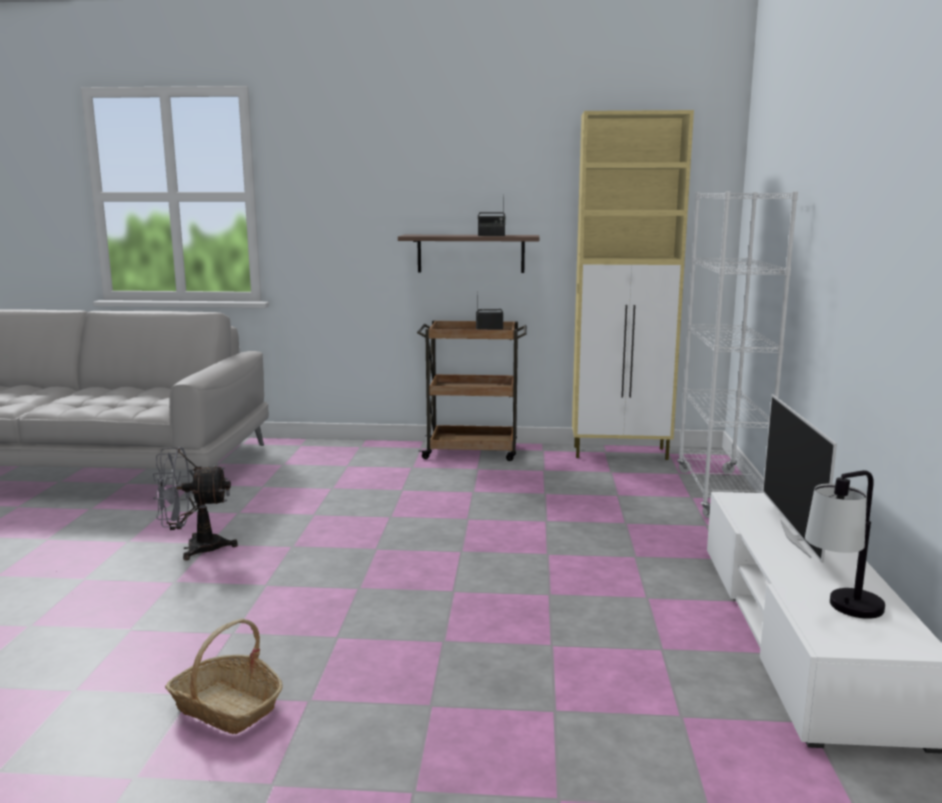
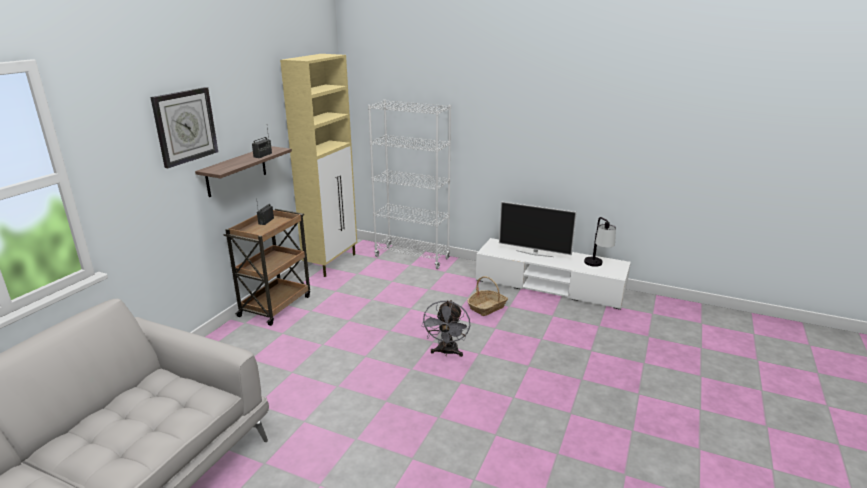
camera: 70 degrees left, 10 degrees up
(195, 548) = (360, 446): grey fan -> grey fan (447, 352)
(227, 707) = (572, 440): basket -> basket (487, 307)
(400, 178) = (185, 126): none -> wall clock

